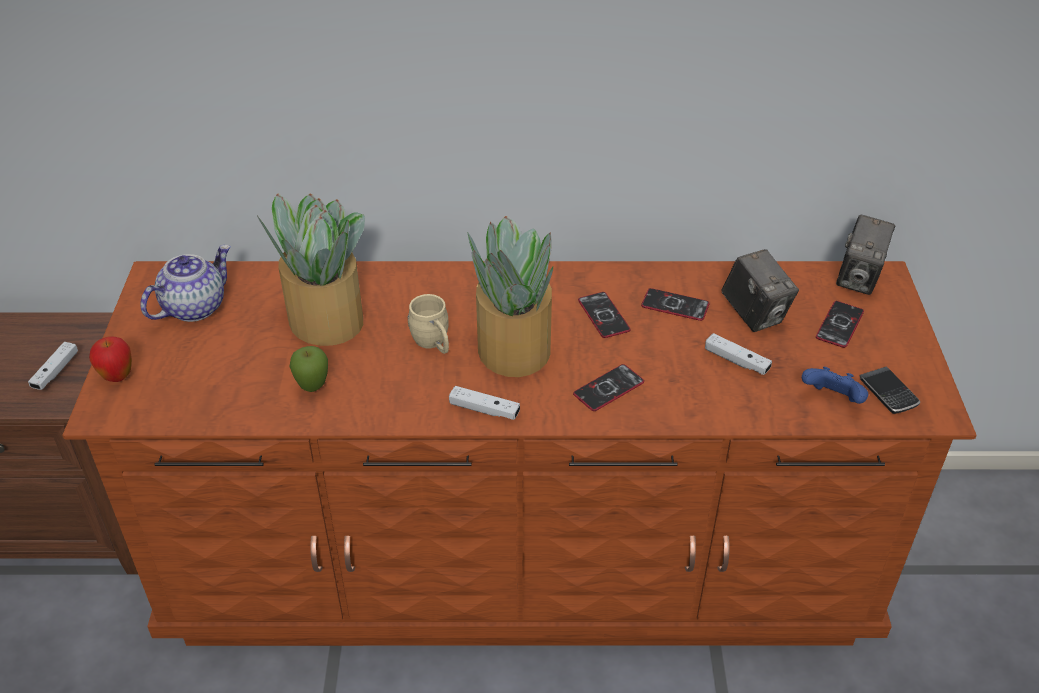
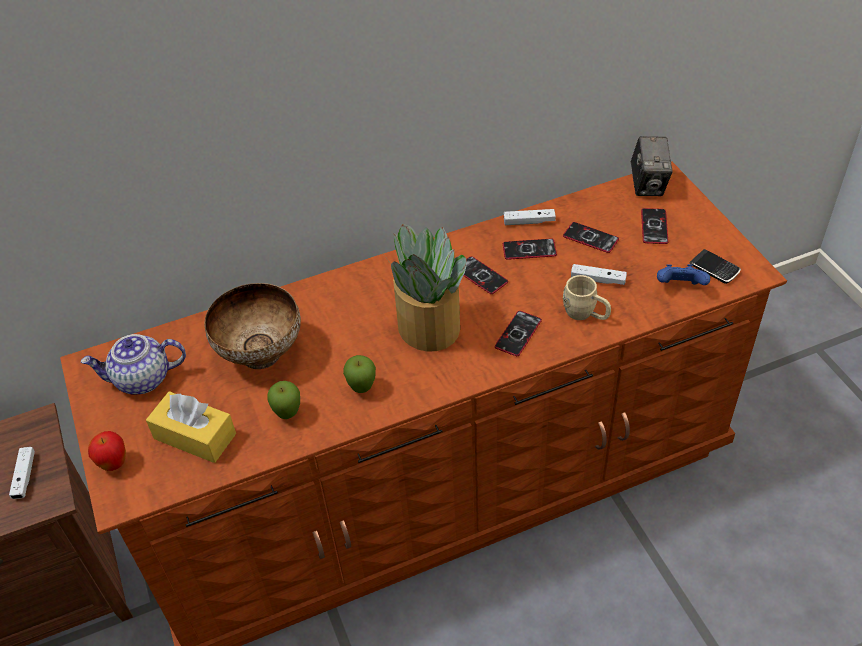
camera: 20 degrees left, 5 degrees up
(194, 307) = (142, 379): teapot -> teapot turned 120 degrees counterclockwise
(209, 377) = (195, 436): none -> yellow tissue box
(325, 319) = (262, 353): potted plant -> bowl
(404, 388) = (362, 389): none -> apple
(433, 344) = (363, 344): beige mug -> beige mug (585, 314)
(484, 409) = (435, 384): white game controller -> white game controller (529, 222)
(754, 314) = (590, 238): camera -> phone

